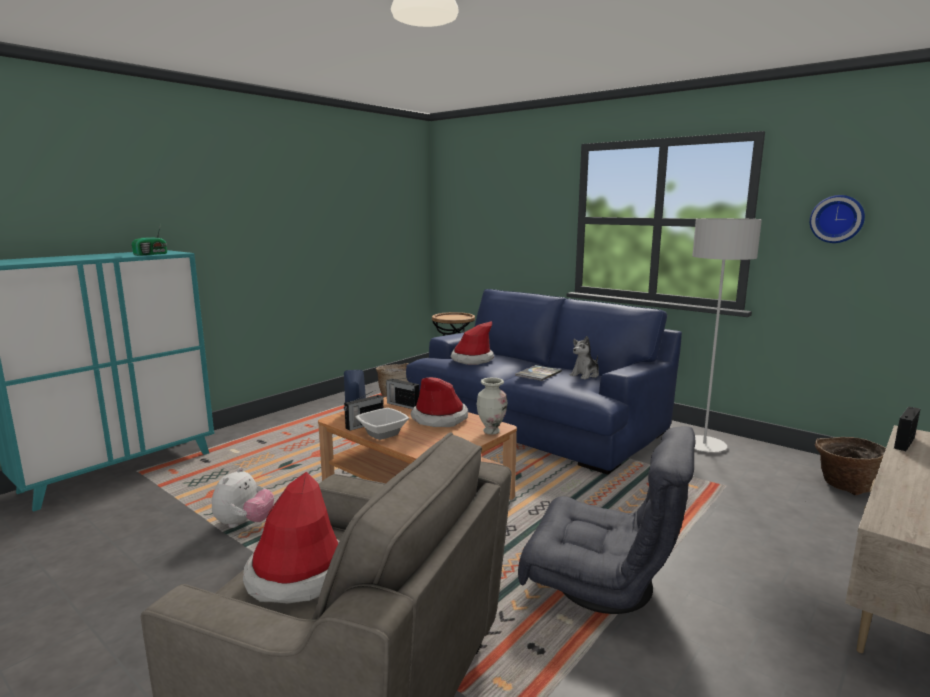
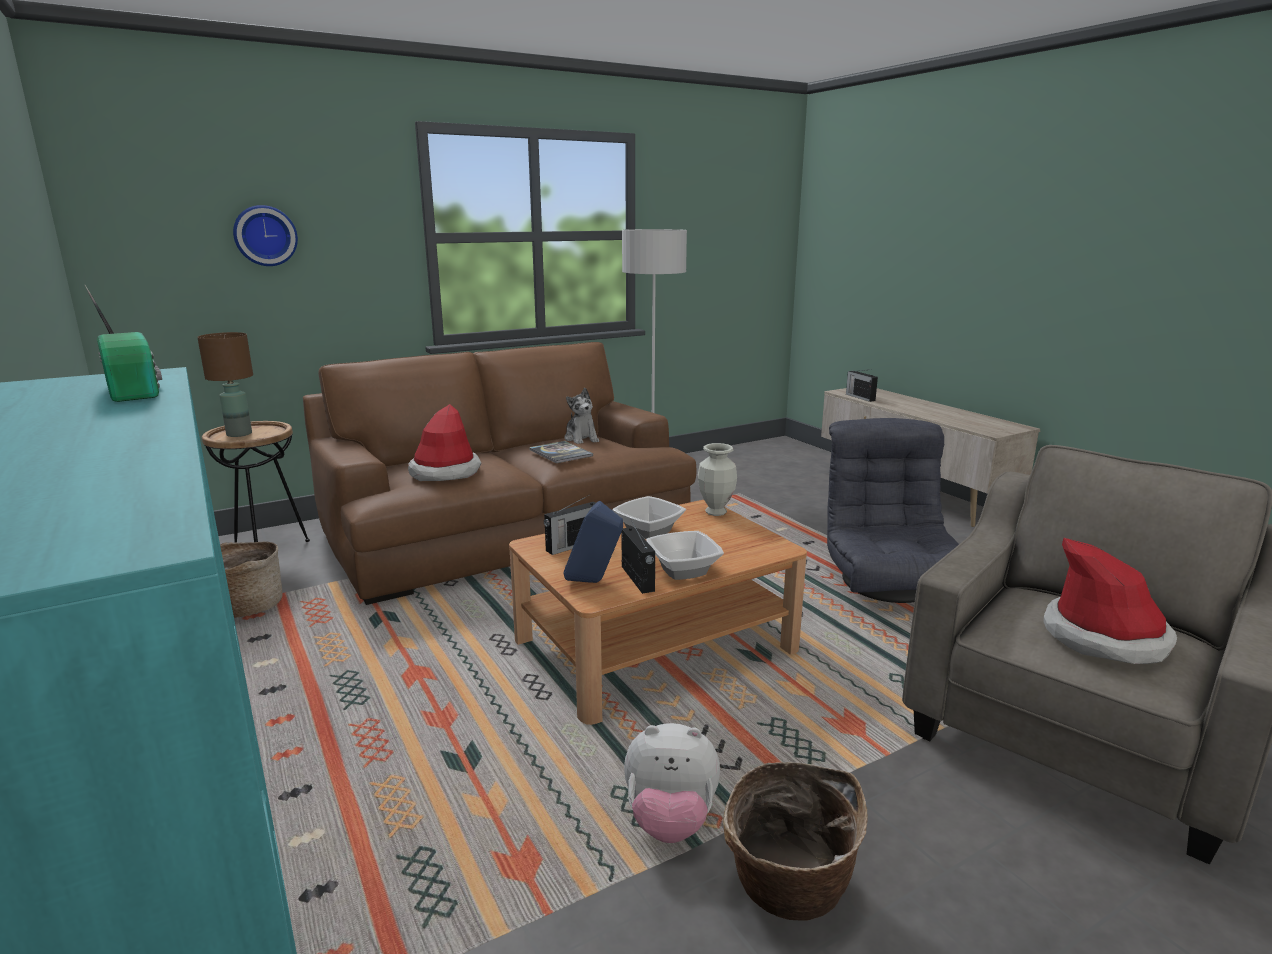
camera: 70 degrees left, 5 degrees up
(244, 523) = (670, 821): plush toy -> plush toy turned 150 degrees clockwise
(439, 418) = (649, 531): hat -> bowl
(451, 316) = (238, 434): none -> brown table lamp
(536, 421) = (506, 530): blue sofa -> brown sofa
(602, 586) = (890, 583): grey armchair -> grey armchair turned 45 degrees counterclockwise
(837, 219) = (697, 227): wall clock -> wall clock (265, 235)
(845, 486) = (761, 461): basket -> basket (787, 890)

